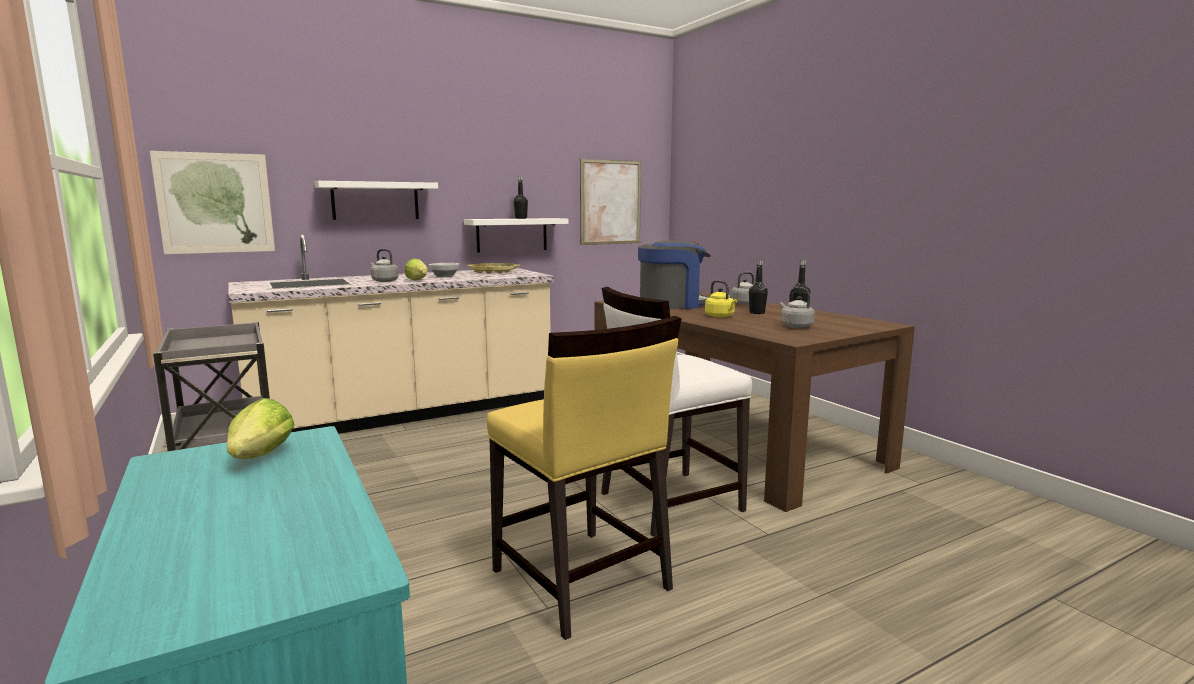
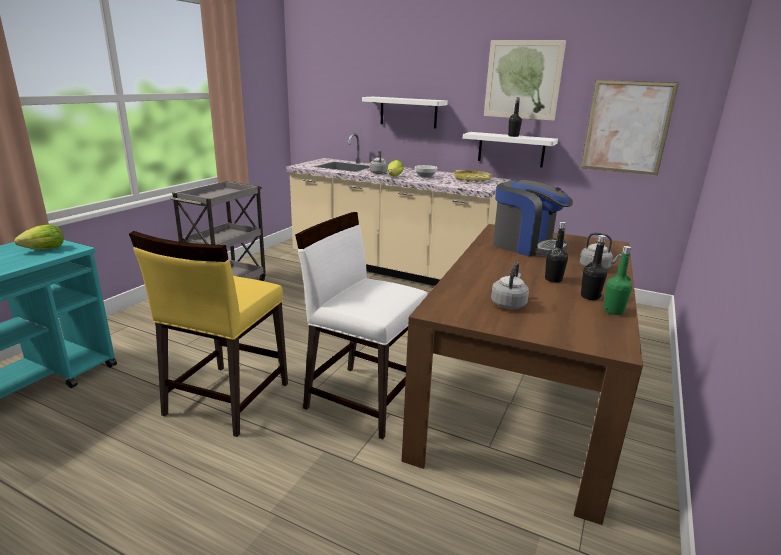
camera: 55 degrees right, 10 degrees up
(215, 203) = (322, 108): picture -> picture (522, 80)
(720, 316) = (503, 269): yellow kettle -> none
(829, 315) = (613, 311): none -> green bottle

